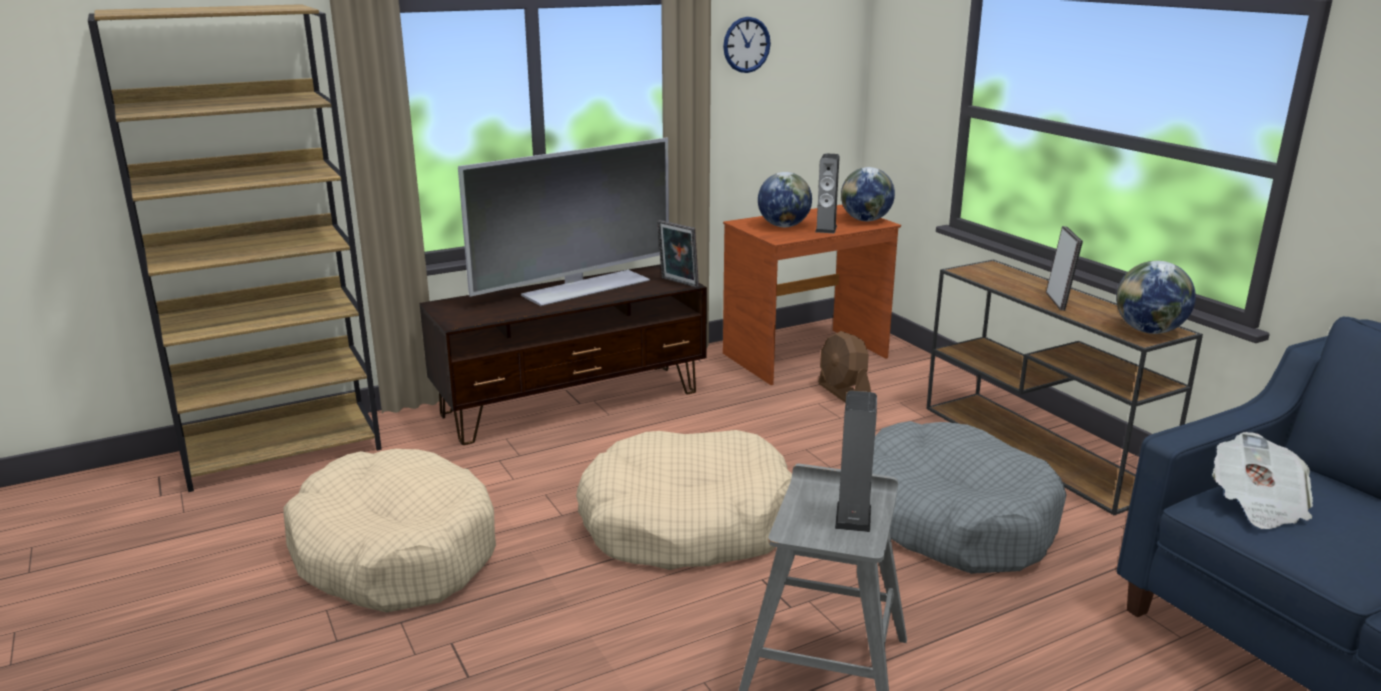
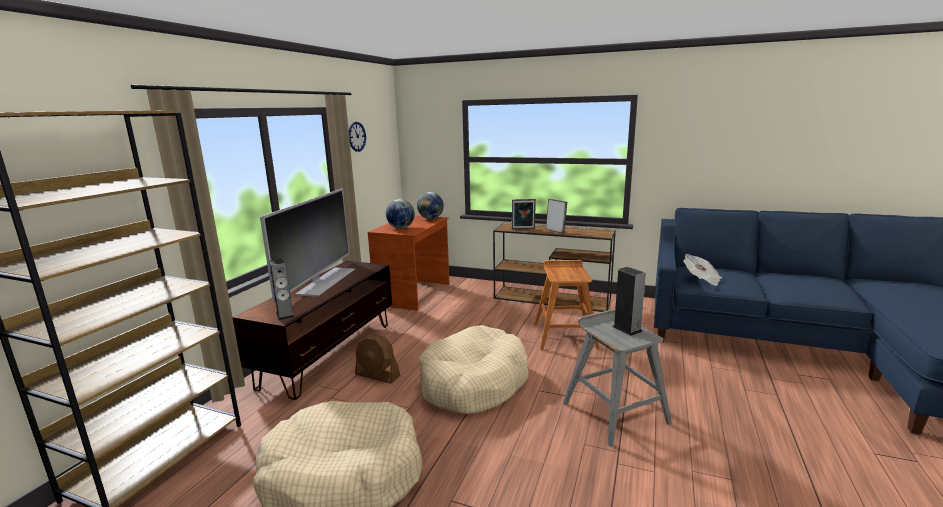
camera: 40 degrees left, 5 degrees down
(678, 283) = (371, 266): picture frame -> picture frame (523, 229)
(826, 229) = (422, 225): speaker -> speaker (285, 315)
(843, 393) = (453, 303): brown fan -> brown fan (377, 375)
(950, 519) = (564, 335): grey dog bed -> brown stool
(1149, 331) = (600, 233): globe -> none

